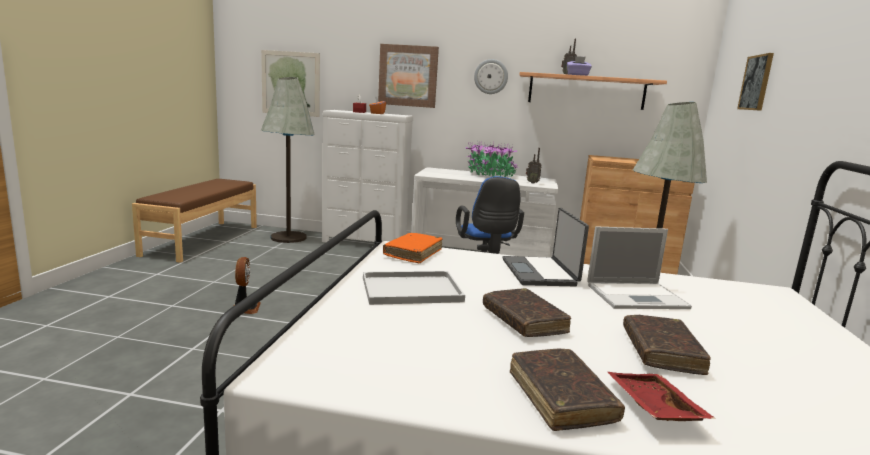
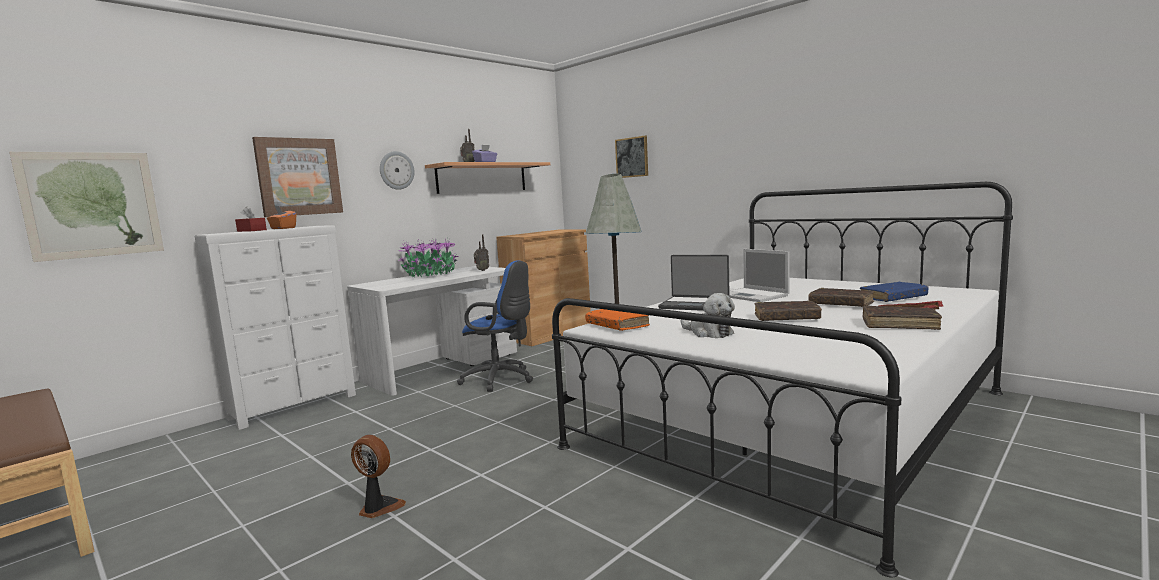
camera: 55 degrees left, 5 degrees down
(288, 237) = (174, 449): grey floor lamp -> none
(413, 289) = (708, 333): white tray -> plush toy
(638, 296) = (753, 296): laptop -> laptop turned 120 degrees clockwise
(778, 395) = (893, 298): none -> blue book

